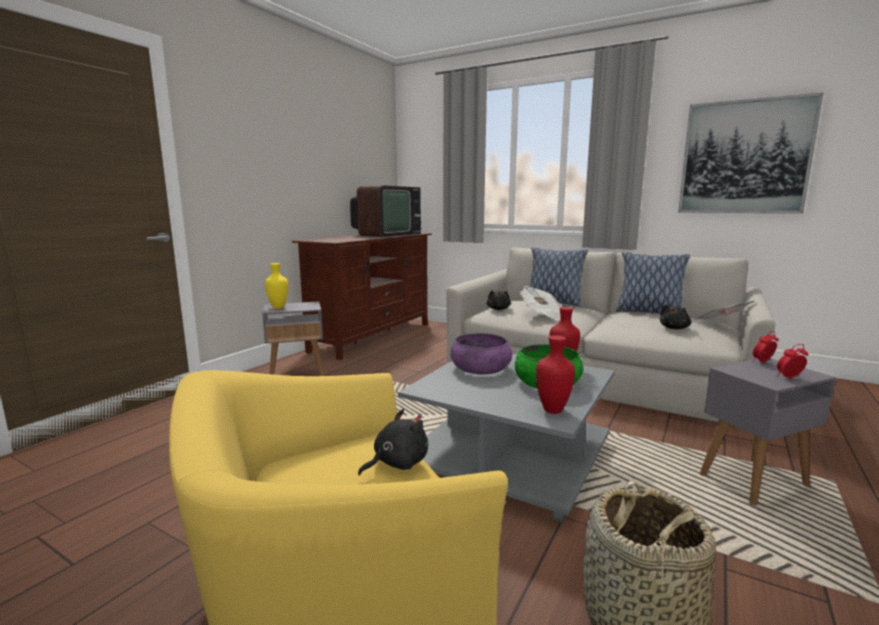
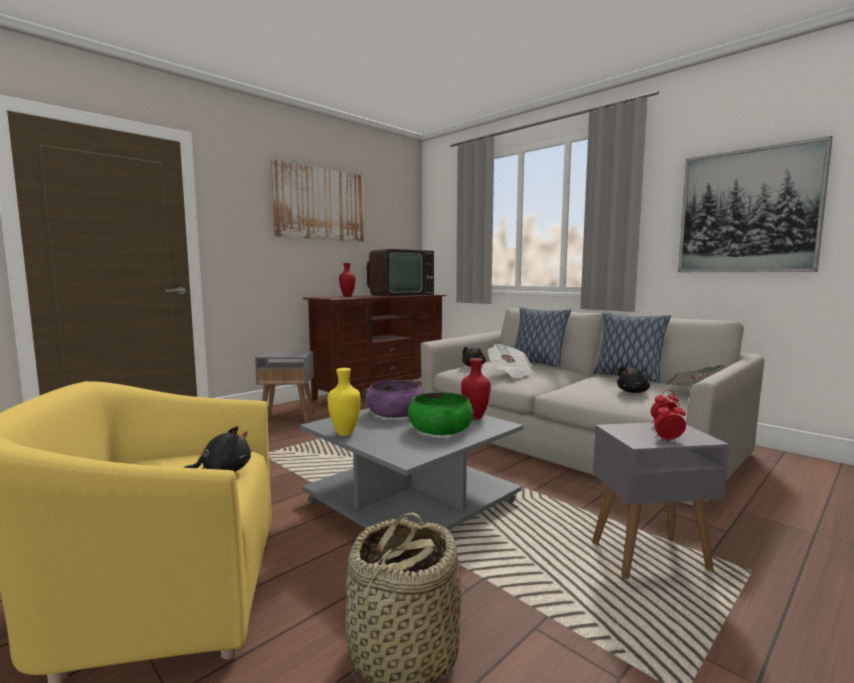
camera: 15 degrees right, 5 degrees down
(278, 307) = (273, 354): yellow vase -> yellow vase (345, 433)
(304, 133) = (320, 204): none -> picture
(552, 409) = (414, 450): red vase -> red vase (347, 296)

